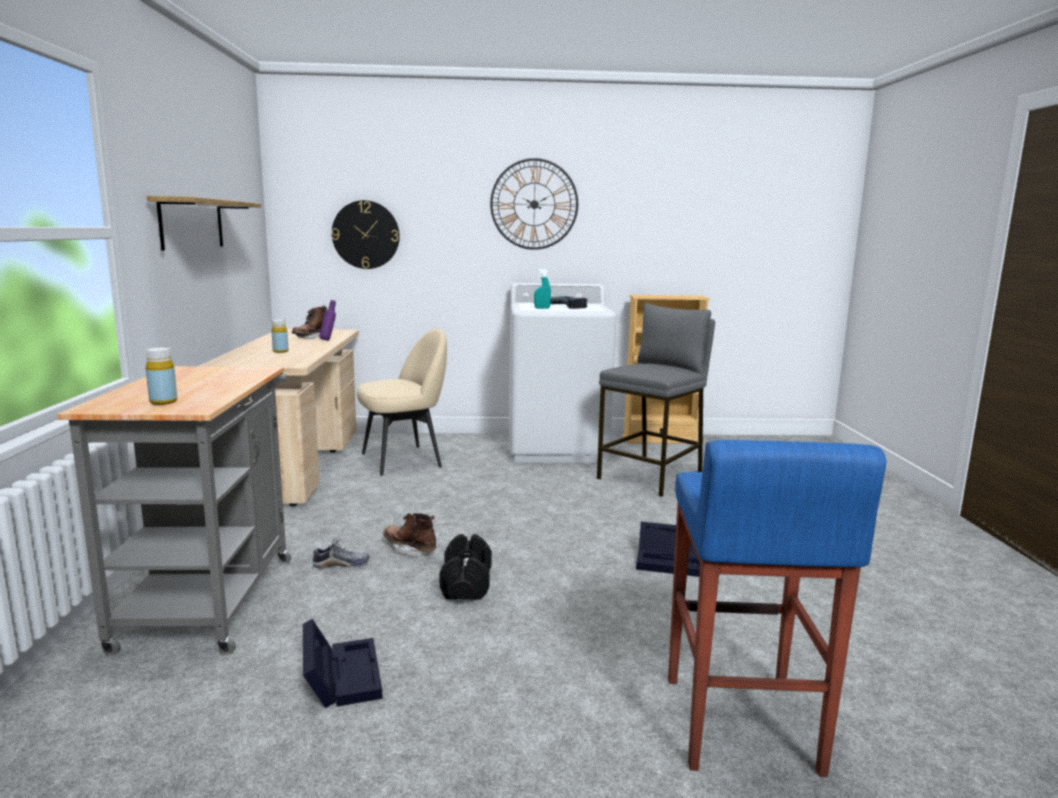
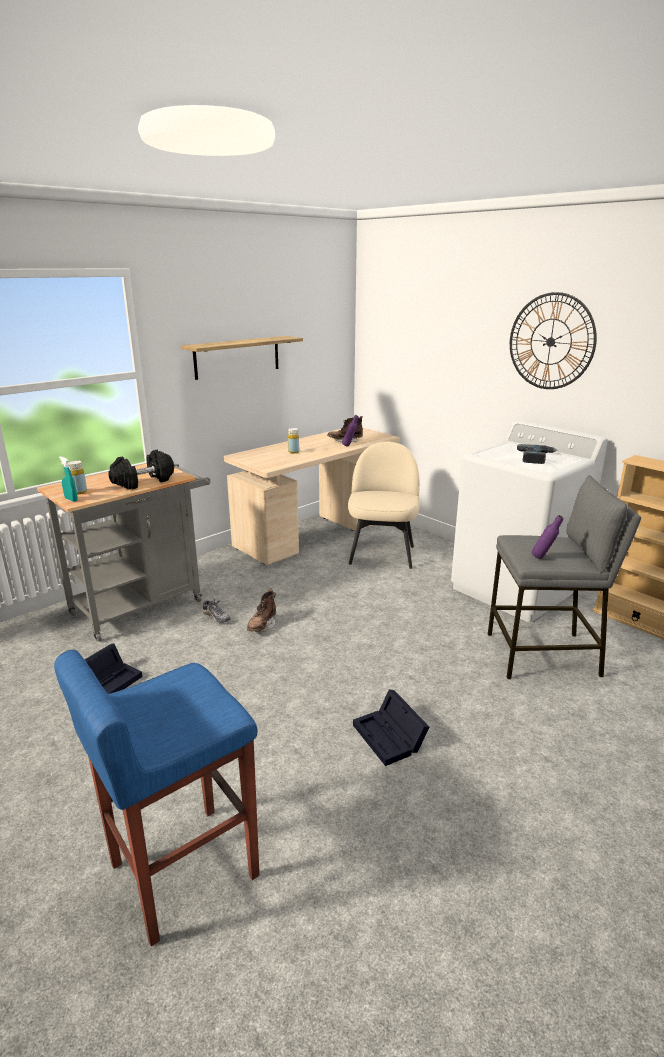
camera: 50 degrees right, 10 degrees up
(366, 235) = (413, 358): wall clock -> none
(404, 460) = (382, 554): beige chair -> beige chair turned 105 degrees counterclockwise
(410, 549) = (262, 626): brown boot -> brown boot turned 150 degrees counterclockwise
(466, 584) = (243, 668): black dumbbell -> black dumbbell (143, 482)
(542, 308) = (497, 455): turquoise spray bottle -> turquoise spray bottle (71, 499)
(665, 372) = (543, 558): none -> purple bottle

